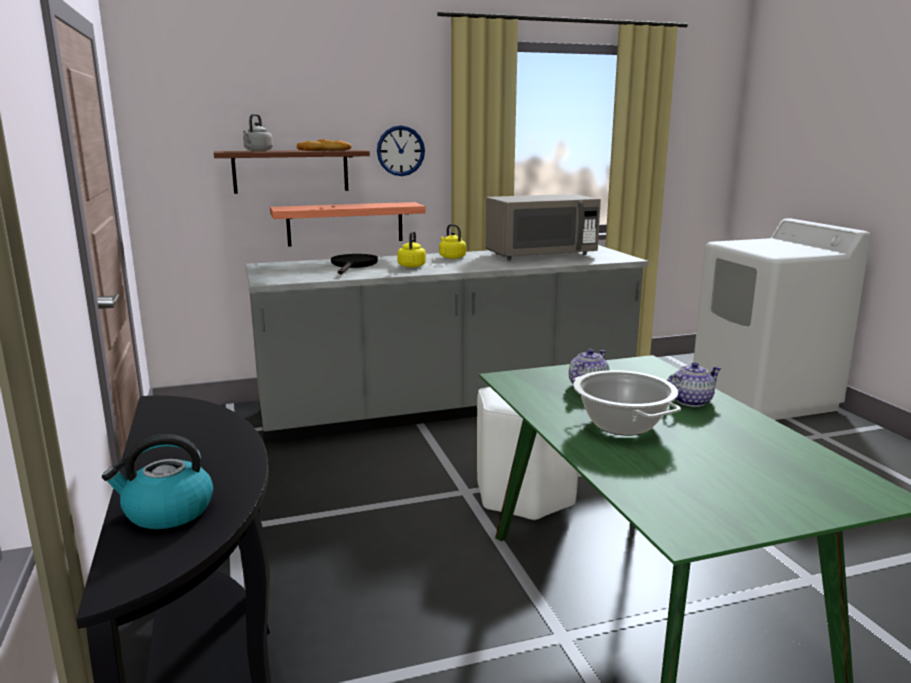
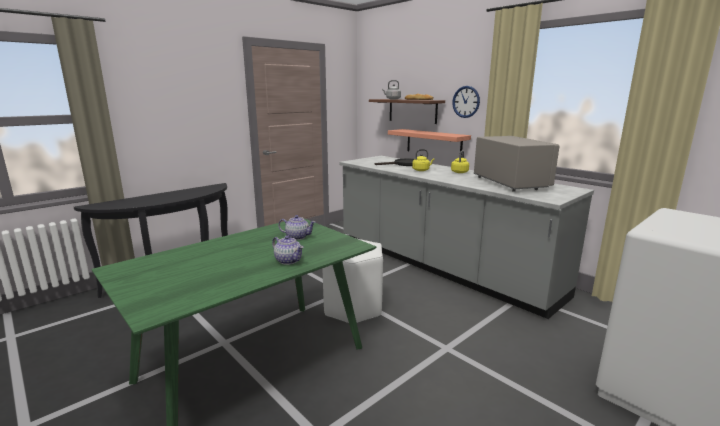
camera: 65 degrees right, 0 degrees up
(167, 512) = (130, 201): kettle -> none
(540, 255) = (510, 183): grey microwave -> grey microwave turned 150 degrees counterclockwise
(621, 424) = (241, 248): cooking pot -> none

